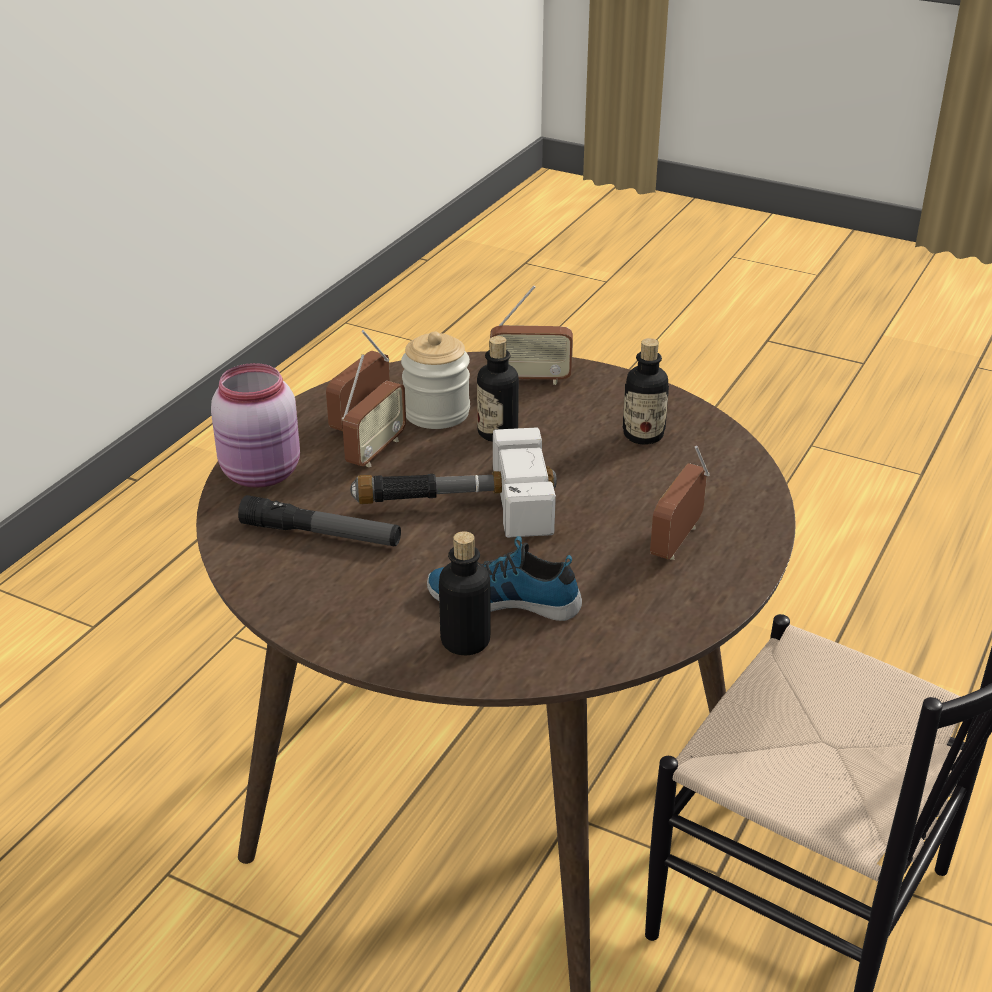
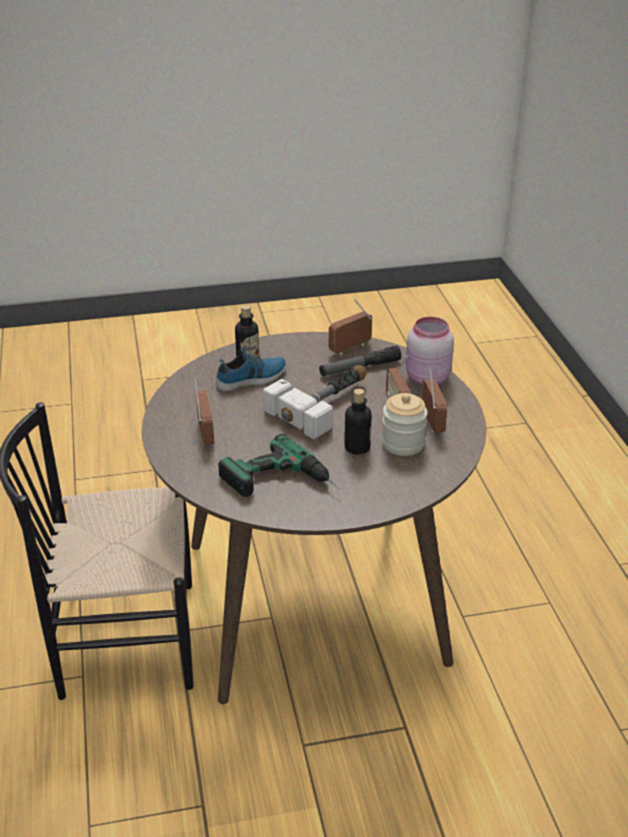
camera: 140 degrees right, 0 degrees up
(530, 379) = (387, 489): radio -> radio (350, 348)
(643, 435) = (282, 484): bottle -> power drill

